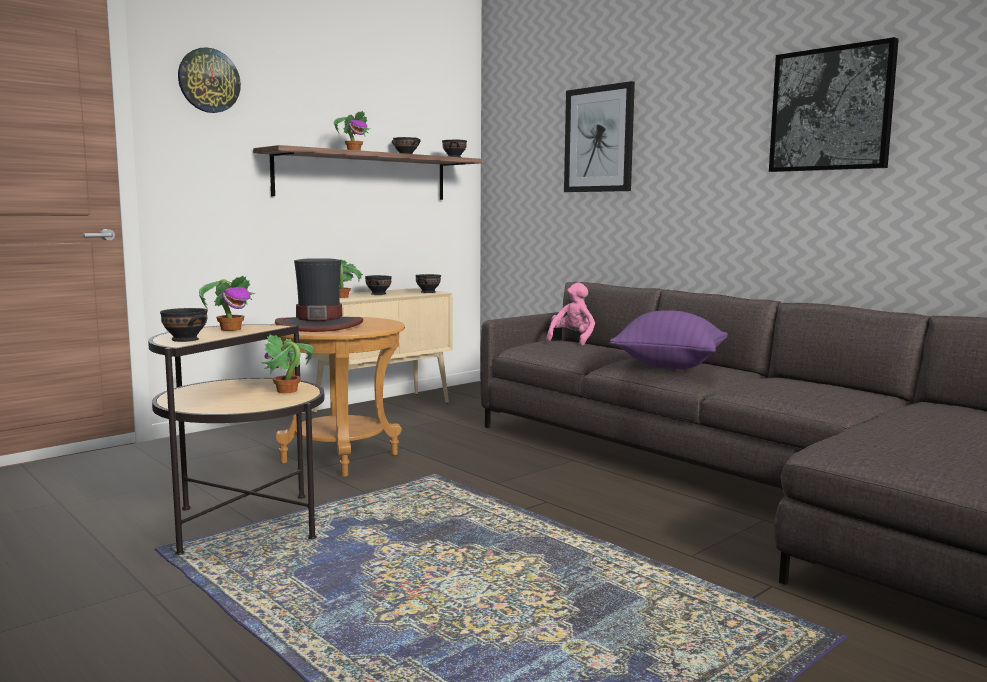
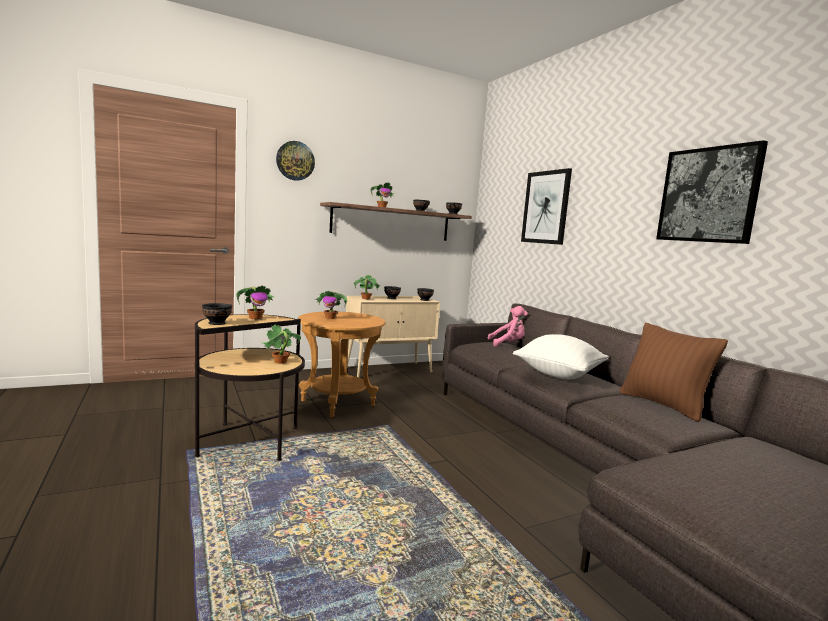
camera: 15 degrees right, 0 degrees up
(319, 325) = (330, 318): hat -> potted plant
(572, 340) = (508, 344): pink plush toy -> pink plush toy turned 45 degrees clockwise
(669, 366) = (559, 375): purple pillow -> white pillow
(813, 382) = (663, 405): none -> brown pillow

